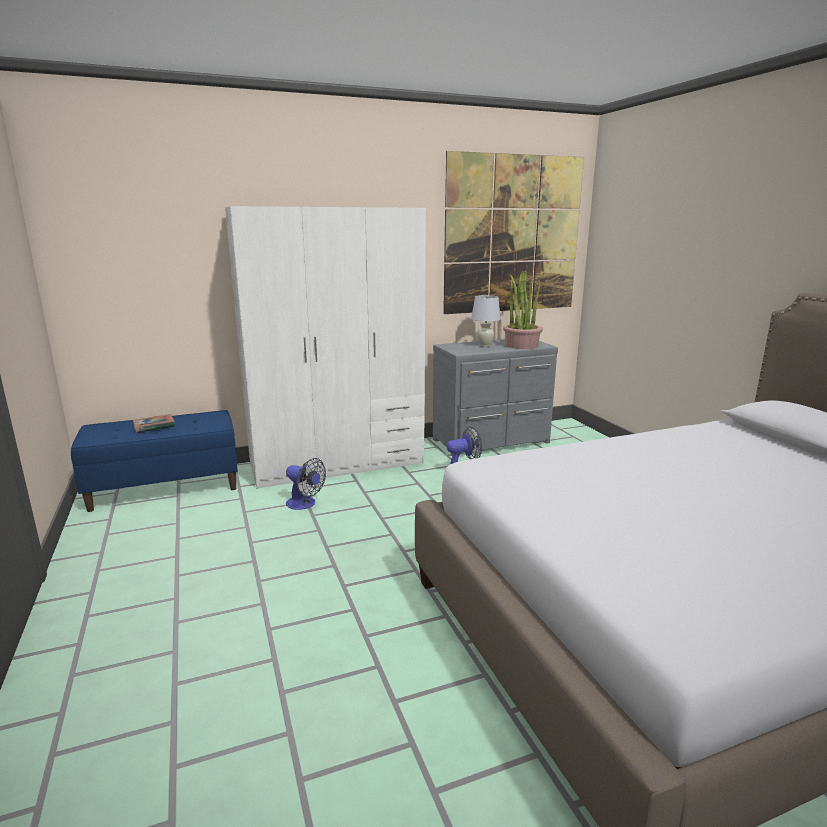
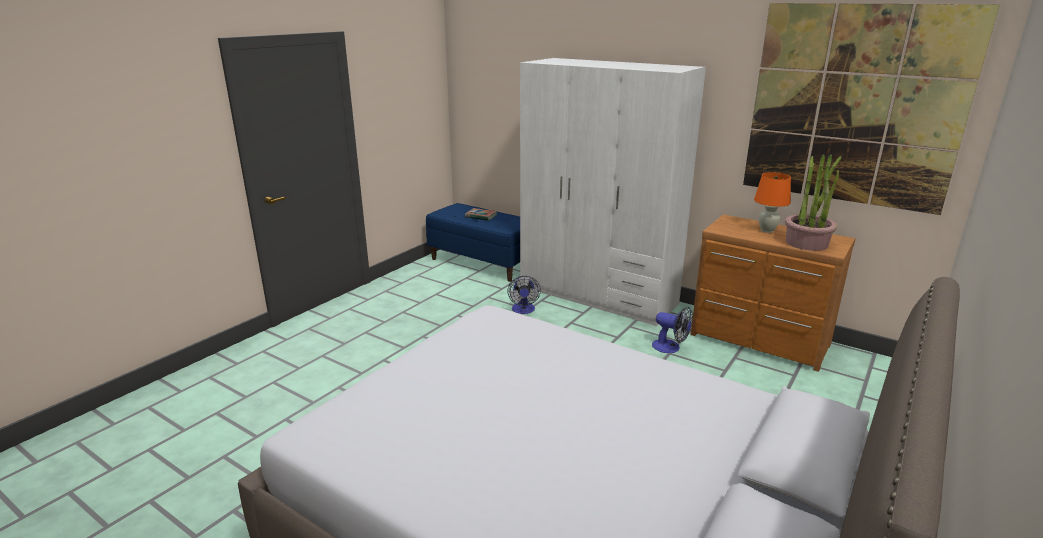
camera: 55 degrees right, 5 degrees up
(484, 345) = (767, 230): white table lamp -> orange table lamp
(493, 442) = (759, 341): grey dresser -> brown dresser

